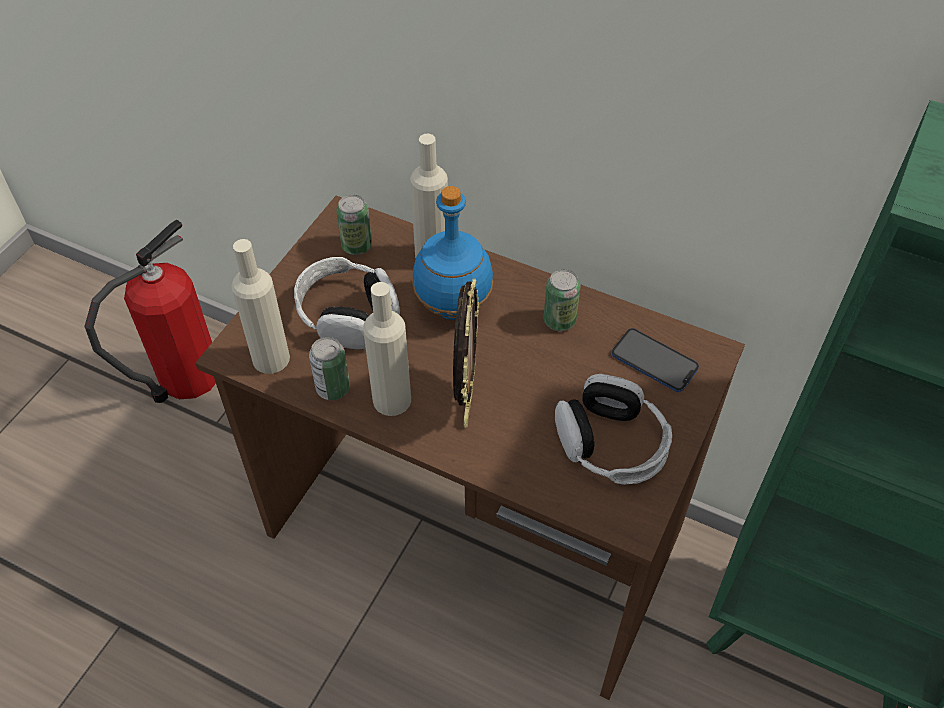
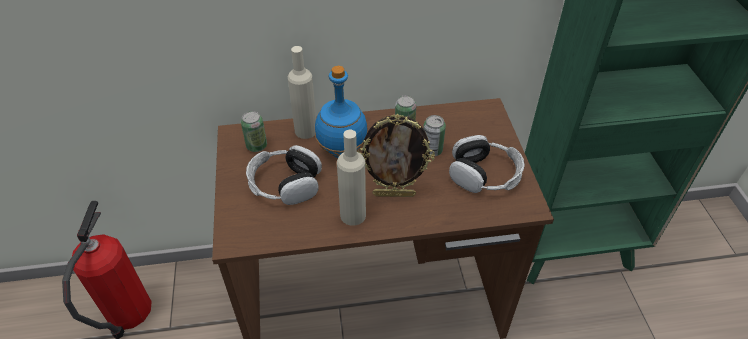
camera: 35 degrees left, 5 degrees down
(271, 358) = (260, 231): beige bottle -> none
(333, 388) = (313, 227): can -> can (432, 150)
(466, 401) = (394, 194): picture frame -> picture frame turned 120 degrees clockwise
(654, 361) = (468, 126): phone -> none

